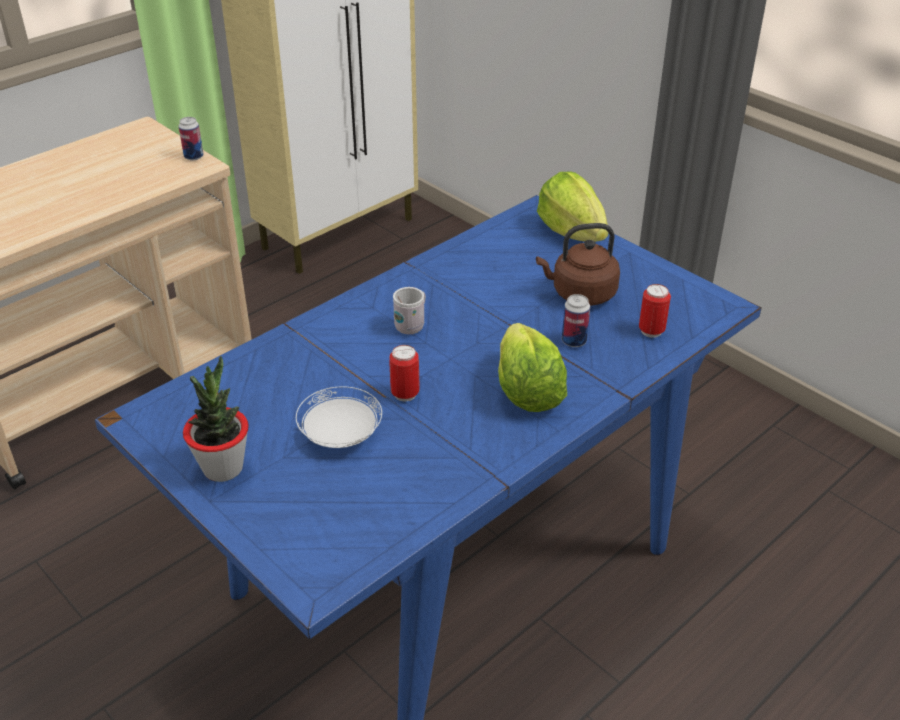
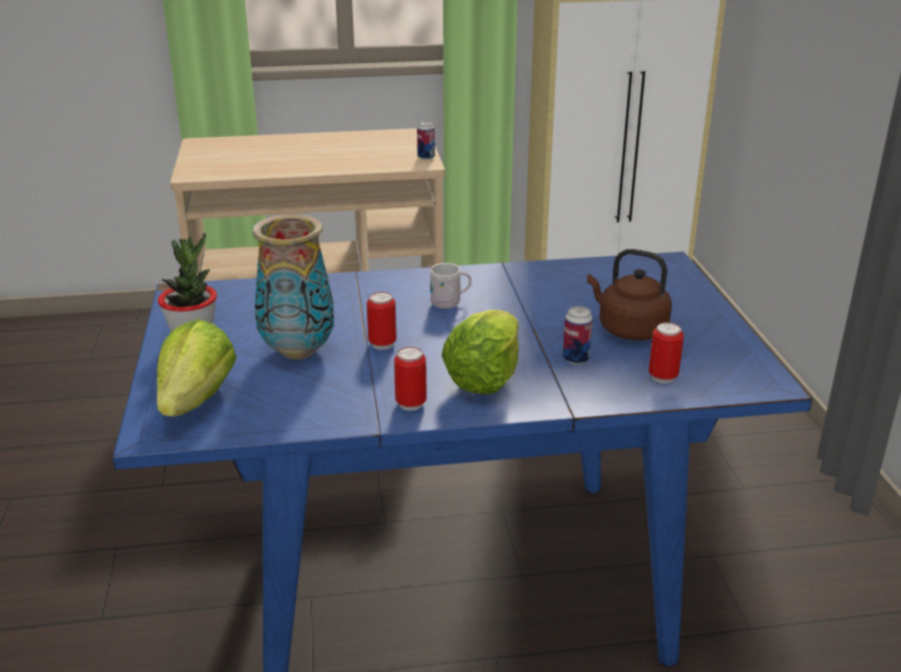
camera: 35 degrees right, 10 degrees down
(341, 435) = (298, 352): white plate -> vase
(499, 444) = (411, 404): none -> can
(572, 232) = (681, 285): lettuce -> lettuce (196, 400)

